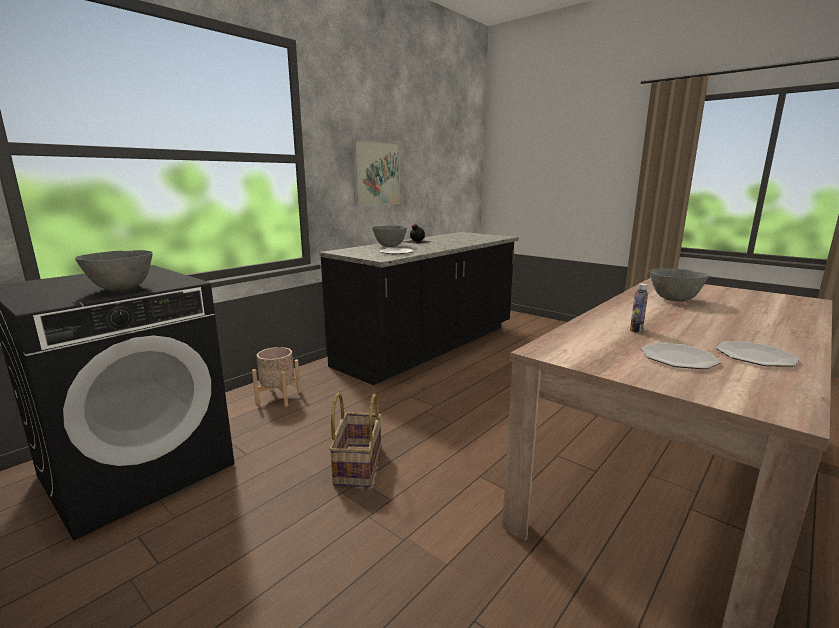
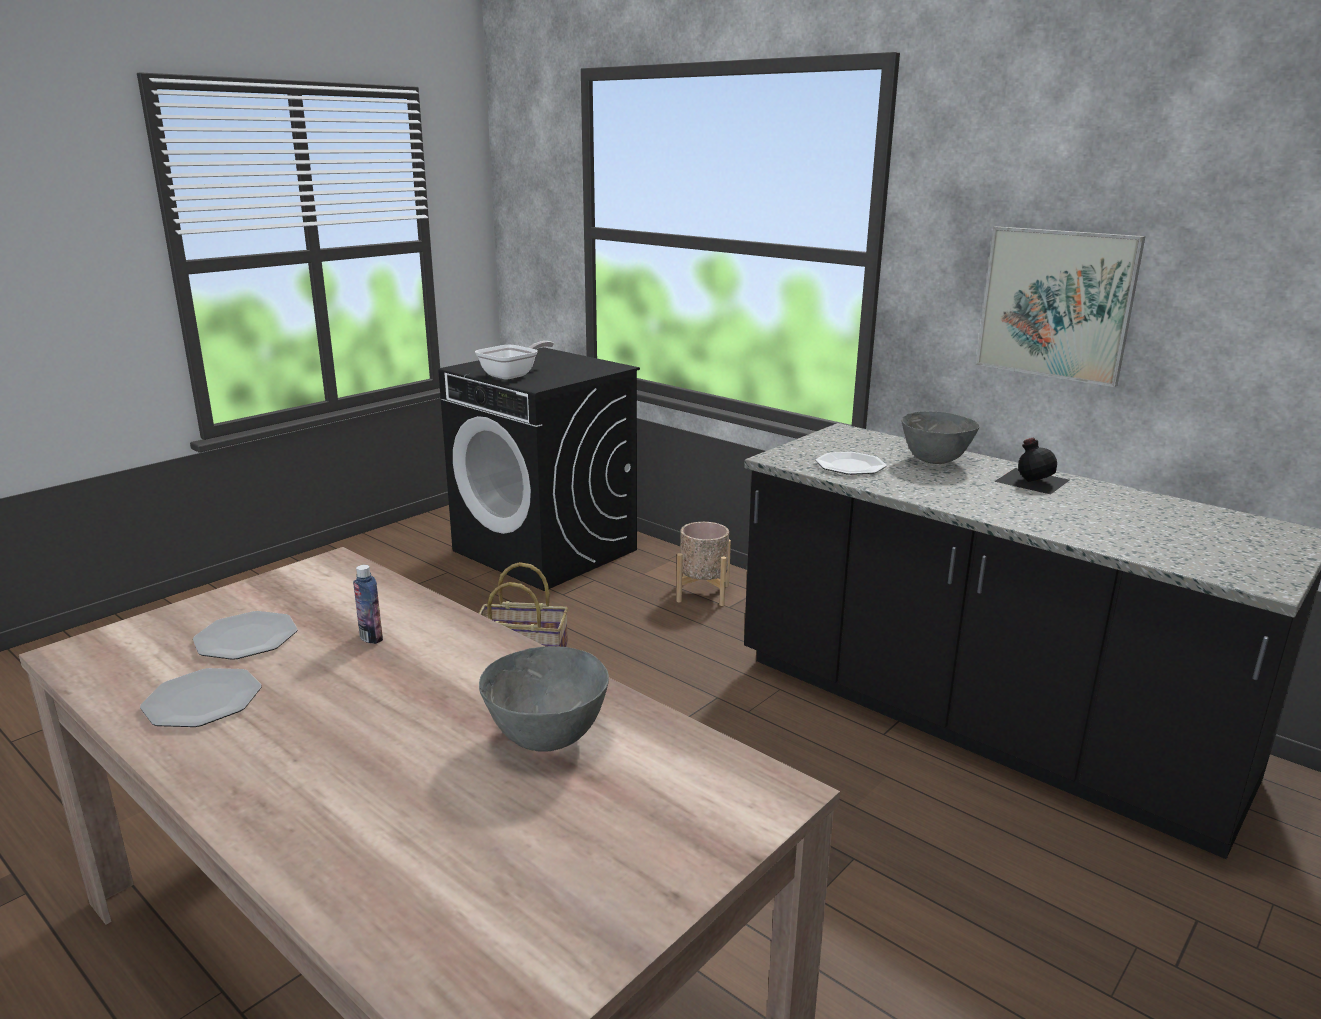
camera: 90 degrees right, 5 degrees up
(121, 289) = (513, 375): grey bowl -> frying pan

